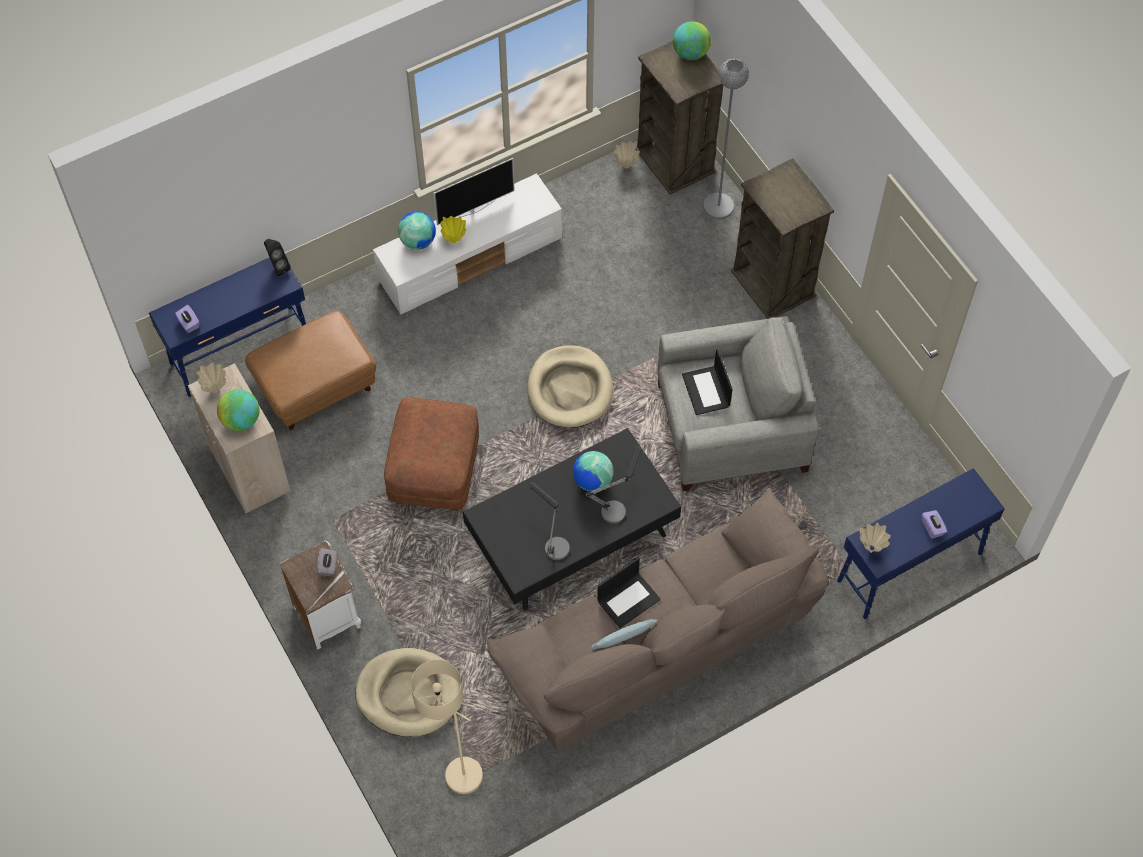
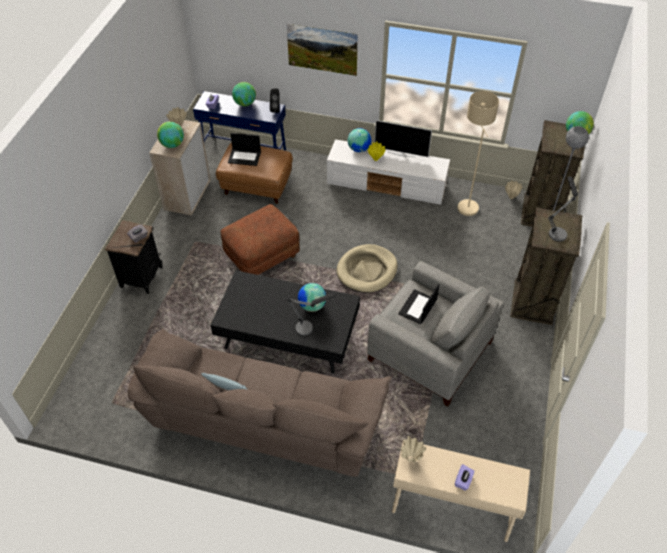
camera: 45 degrees right, 10 degrees down
(228, 289) = (245, 103): none -> globe
(326, 165) = (322, 60): none -> picture
(327, 615) = (142, 277): white nightstand -> black nightstand
(408, 694) = (129, 339): beige dog bed -> none
(454, 770) = (103, 391): beige floor lamp -> beige floor lamp (465, 204)
(552, 543) = (257, 317): table lamp -> table lamp (557, 230)
(628, 599) = (257, 373): laptop -> laptop (245, 157)
(909, 566) = (452, 507): blue console table -> beige console table

